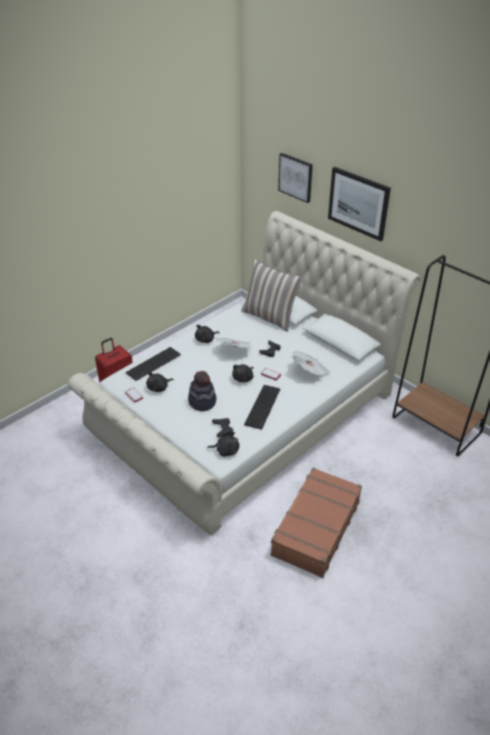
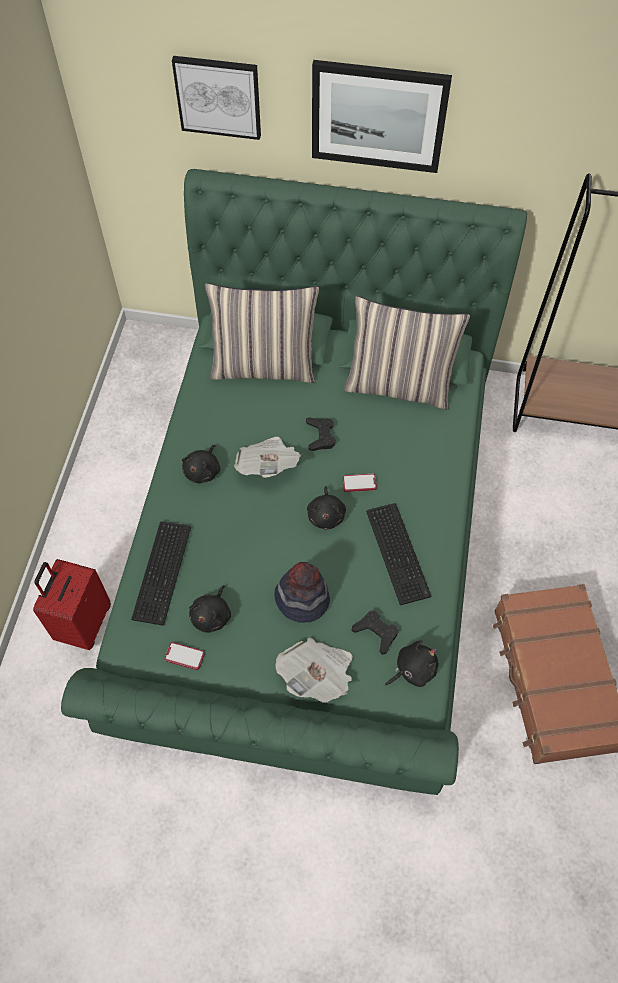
camera: 35 degrees left, 20 degrees up
(244, 411) = (308, 541): beige bed -> green bed
(310, 371) = (410, 444): newspaper -> newspaper (317, 675)
(327, 349) = (399, 385): none -> pillow

